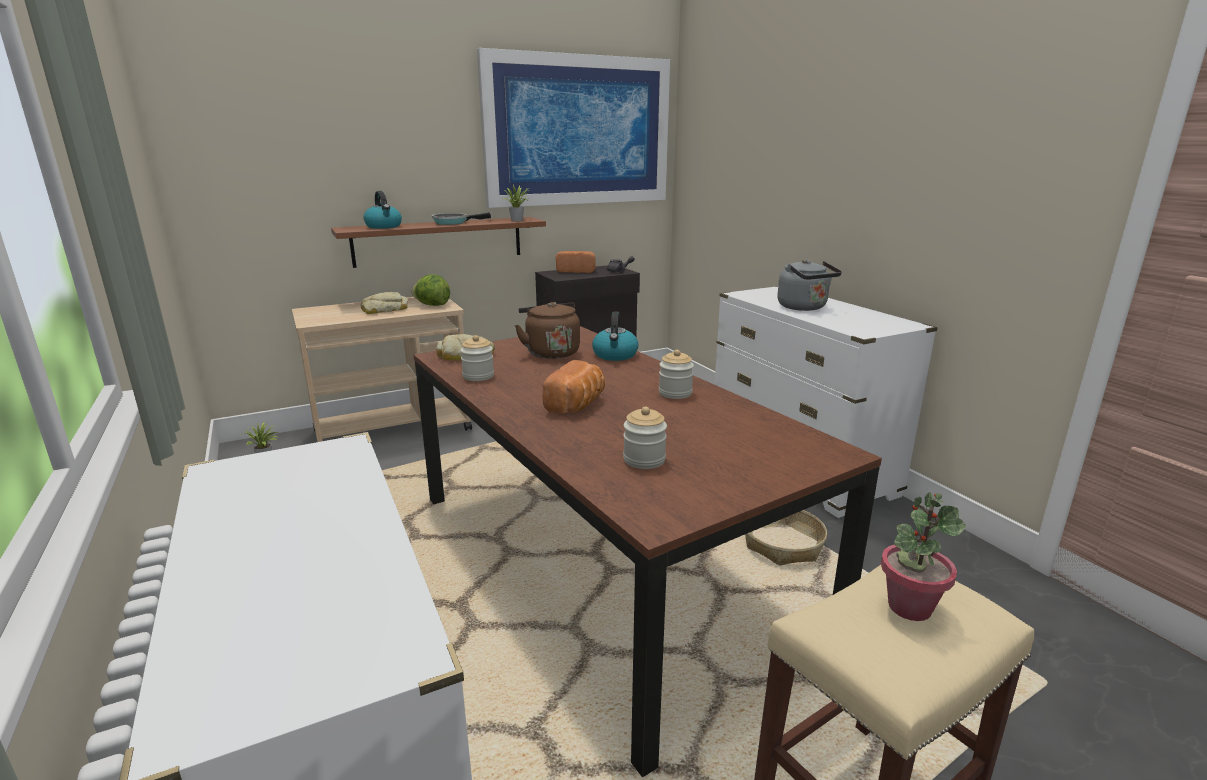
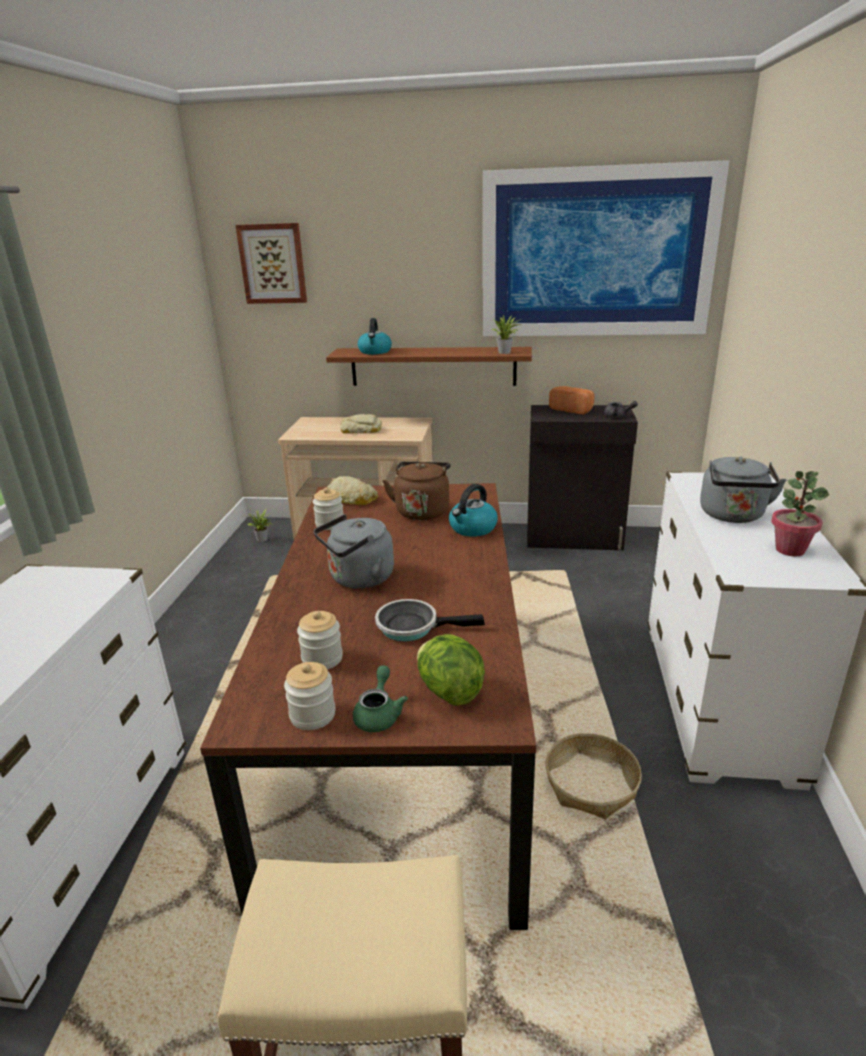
camera: 35 degrees right, 5 degrees up
(245, 131) = (273, 264): none -> picture
(432, 305) = (403, 431): lettuce -> lettuce (449, 691)
(453, 222) = (441, 350): frying pan -> frying pan (413, 626)
(577, 404) = (358, 579): bread -> grey kettle
(675, 393) = (458, 592): jar -> jar (312, 715)
(753, 477) = (379, 714): none -> green teapot
(909, 607) = (370, 913): potted plant -> potted plant (790, 550)

